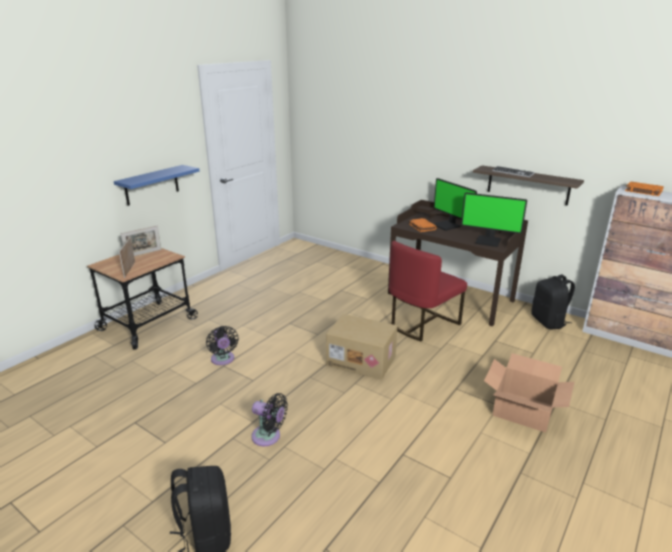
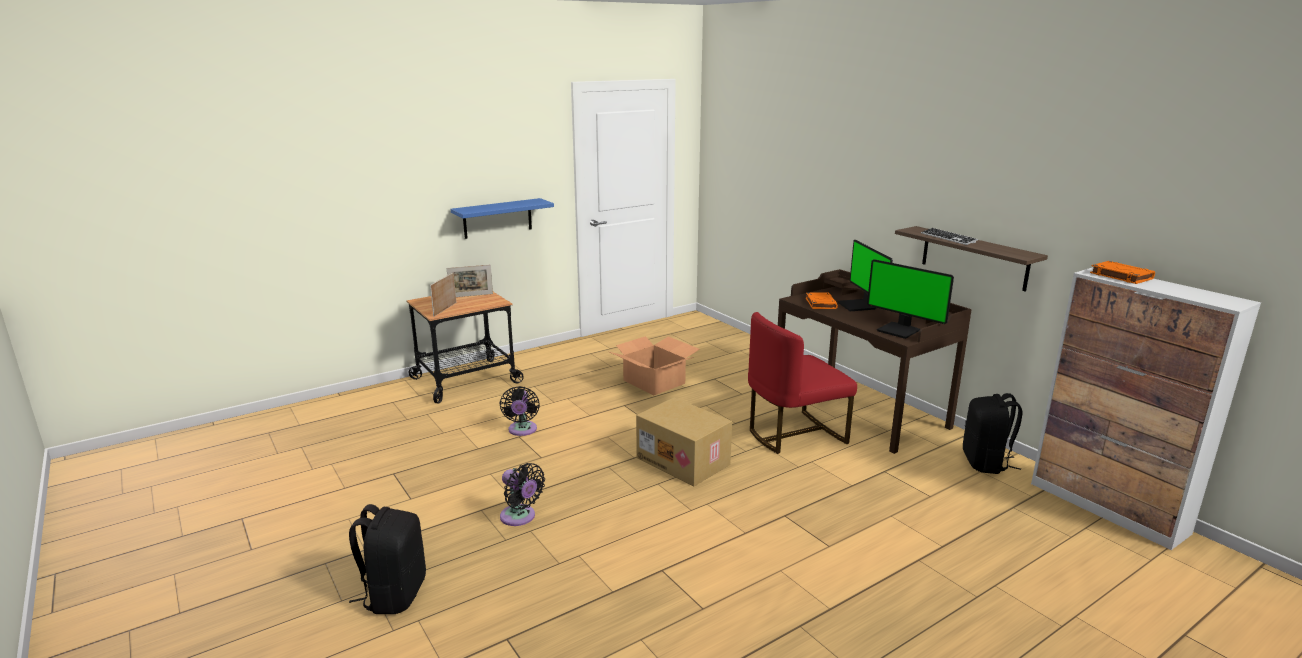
camera: 20 degrees right, 5 degrees down
(523, 410) = (859, 558): cardboard box -> cardboard box (654, 382)

